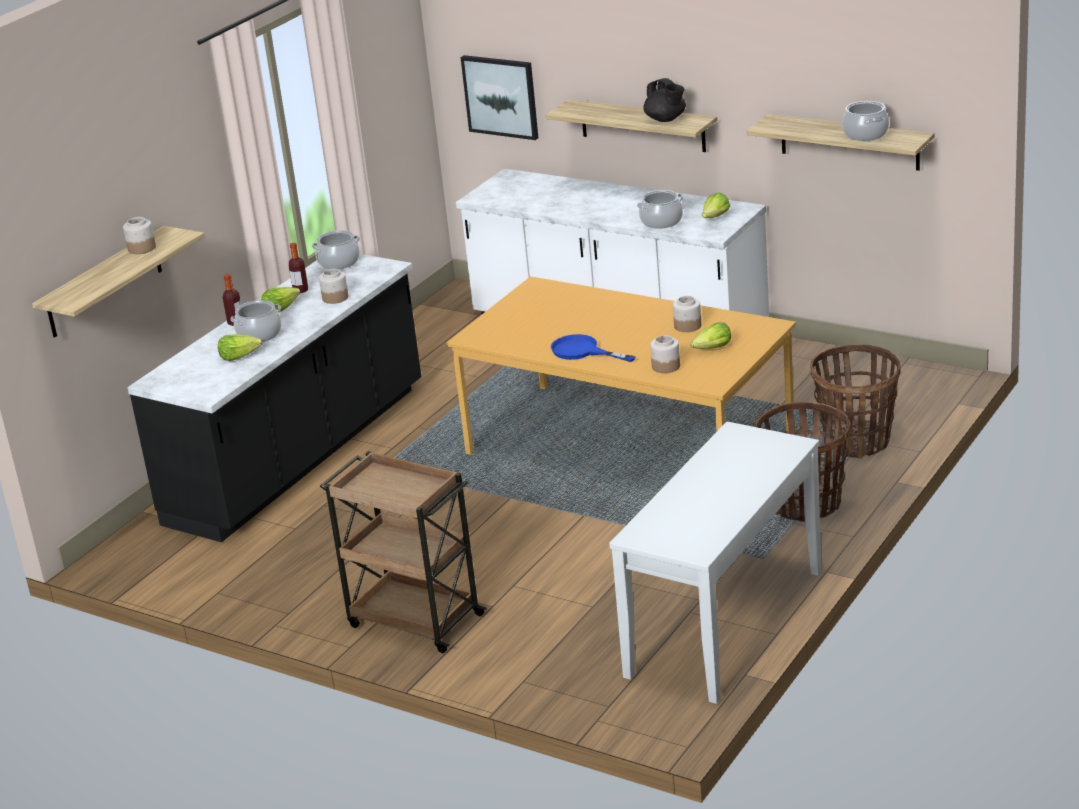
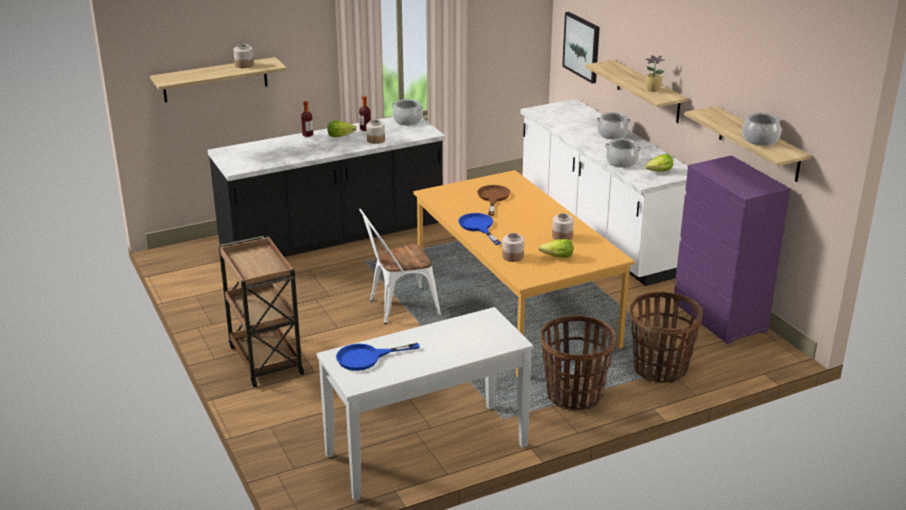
camera: 30 degrees right, 0 degrees up
(239, 356) = (281, 154): lettuce -> none
(259, 335) = (308, 146): cooking pot -> cooking pot (612, 135)
(494, 500) = (398, 307): none -> white chair
(552, 315) = (493, 198): none -> brown frying pan
(666, 119) = (652, 90): black teapot -> potted plant
(670, 523) = (366, 358): none -> blue frying pan
(852, 368) = (719, 318): none -> purple dresser

